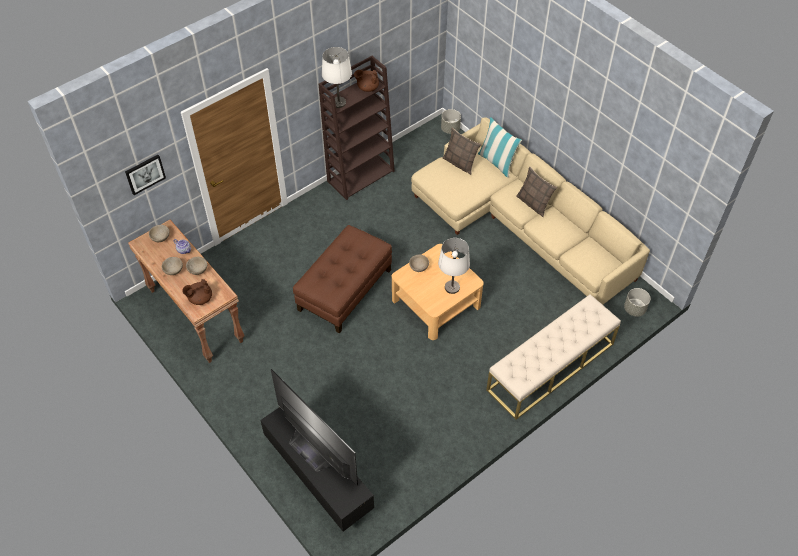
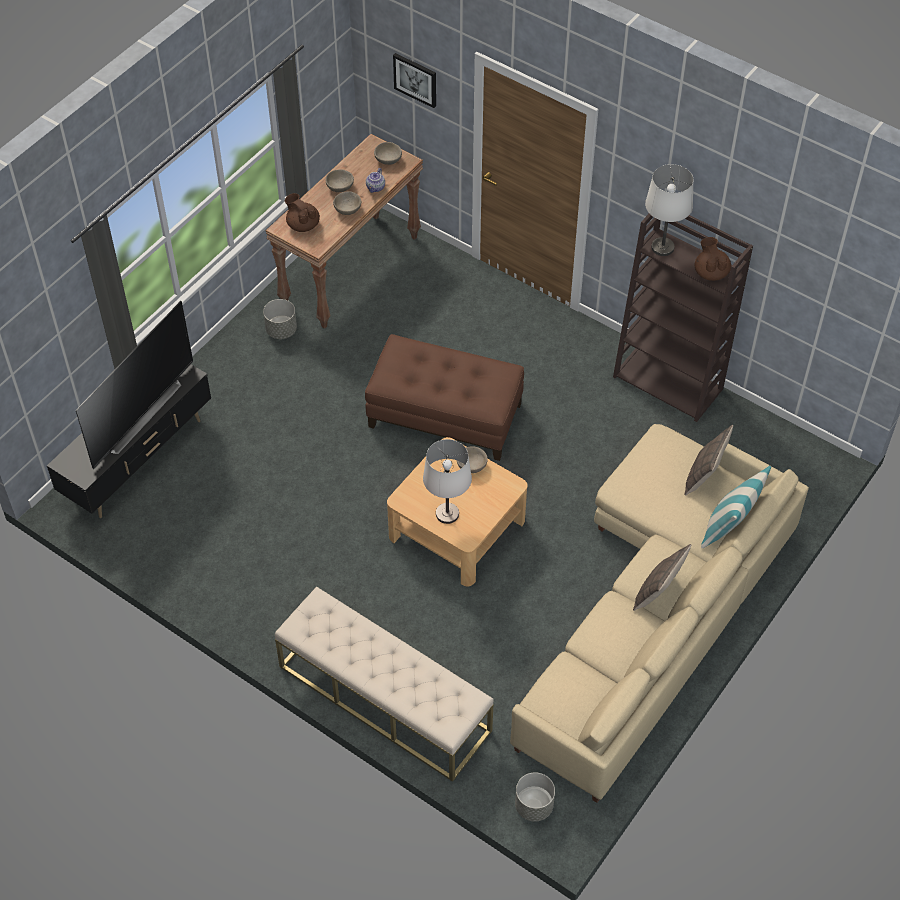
camera: 75 degrees right, 0 degrees up
(450, 129) = (826, 476): grey planter -> grey planter (281, 330)

